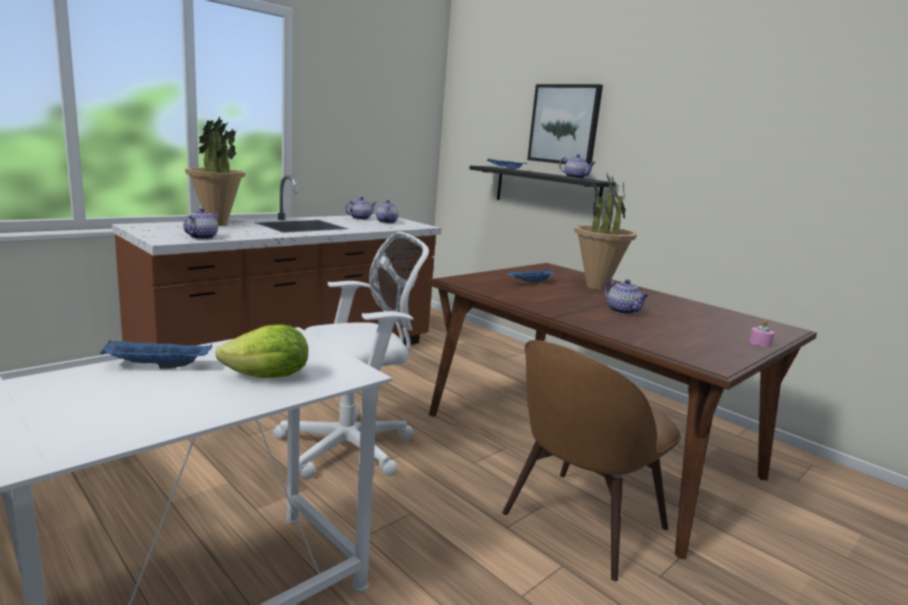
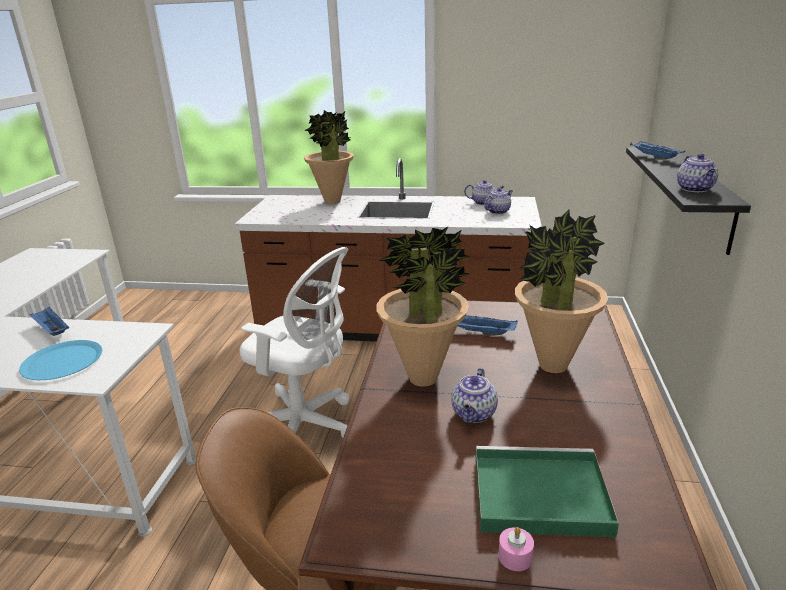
camera: 55 degrees right, 10 degrees up
(202, 237) = (284, 217): teapot -> none
(268, 377) = (62, 361): lettuce -> blue plate
(563, 306) = (423, 378): none -> potted plant
(564, 124) = (726, 99): picture -> none
(714, 326) = (536, 495): none -> green tray

